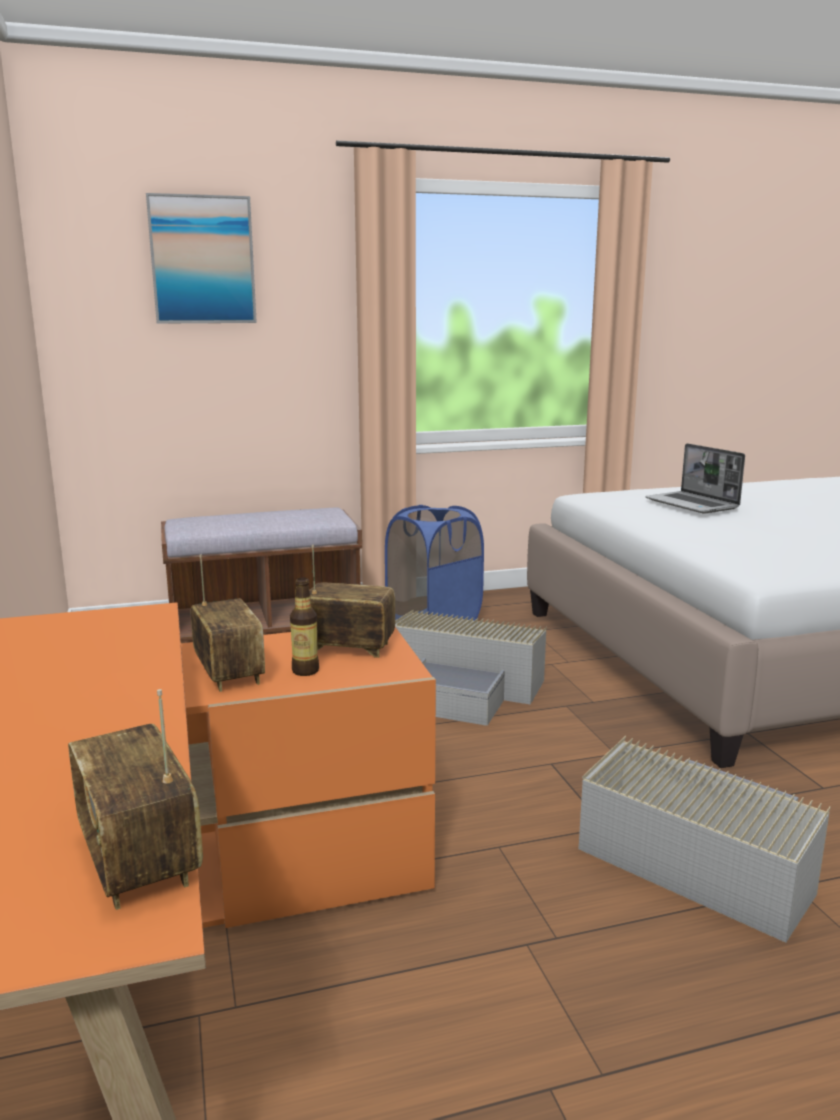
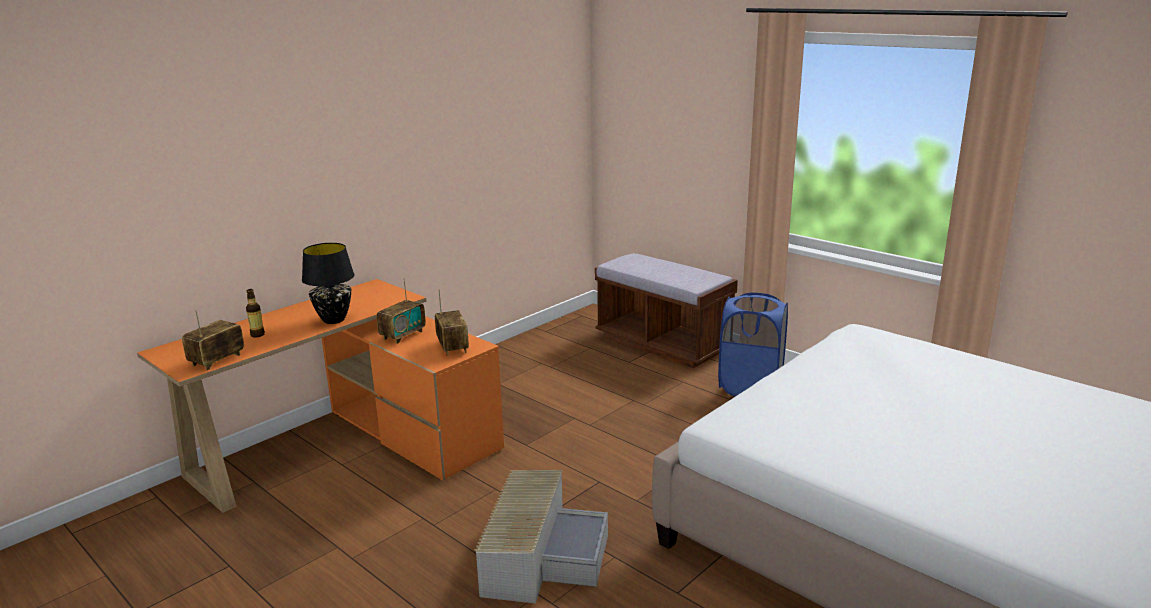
camera: 60 degrees right, 5 degrees up
(136, 684) = (334, 320): none -> black table lamp
(202, 260) = (672, 88): picture -> none
(305, 671) = (418, 347): bottle -> bottle (257, 335)
(465, 689) = (663, 427): grey storage box -> none
(693, 504) = (892, 369): laptop -> none

